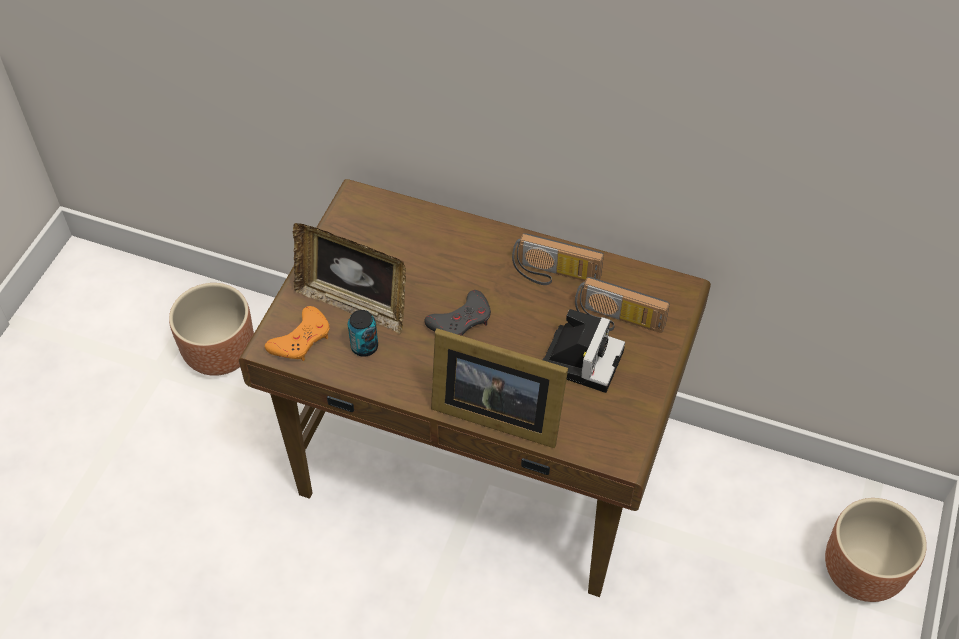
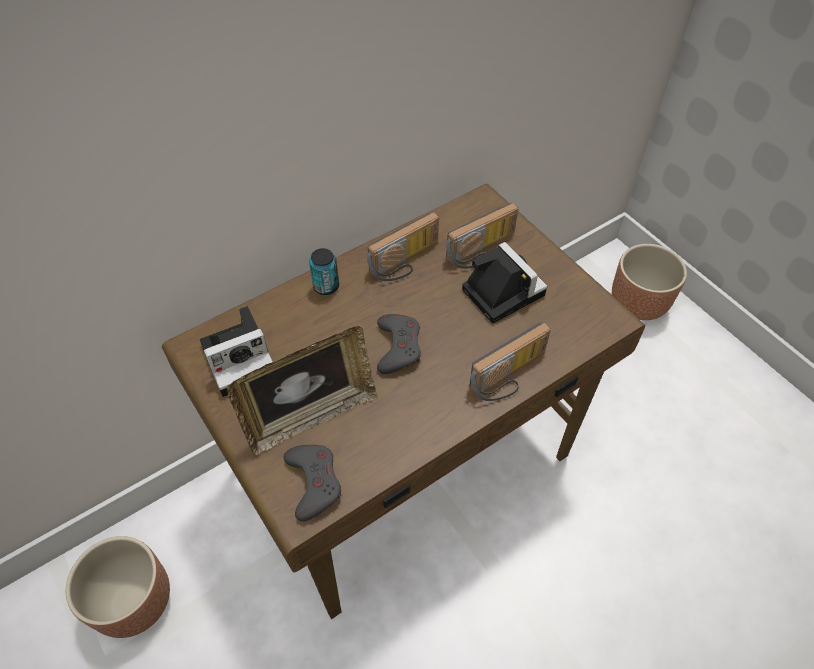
camera: 55 degrees left, 0 degrees up
(301, 339) = (314, 482): orange game controller -> grey game controller
(364, 346) = (366, 434): can -> can (326, 286)
(370, 231) = (241, 357): none -> camera
(494, 411) = (510, 377): picture frame -> radio

